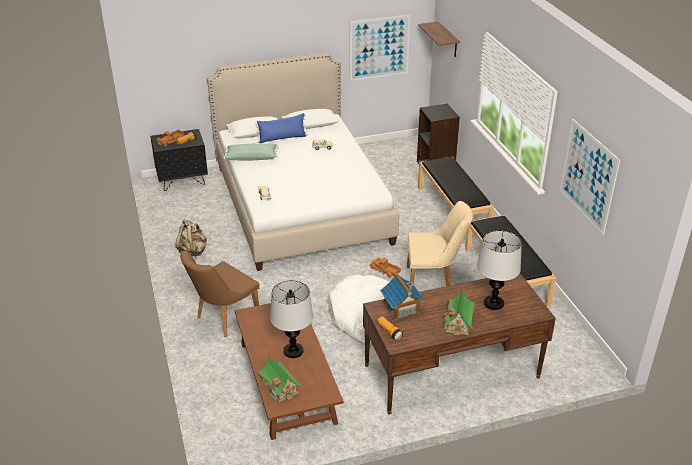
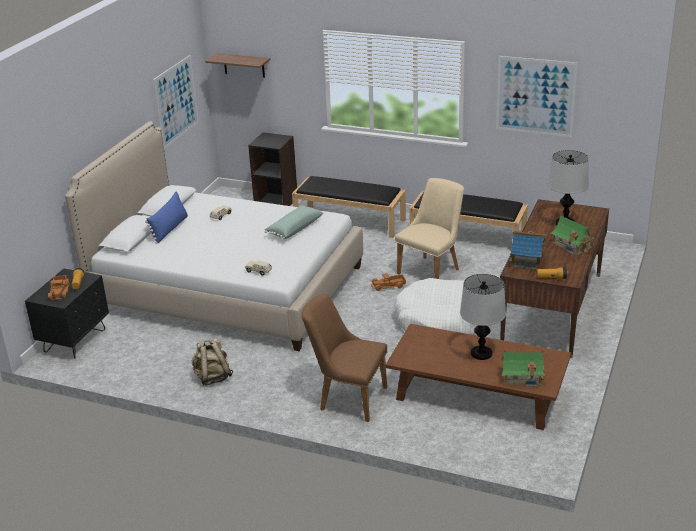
camera: 50 degrees left, 5 degrees down
(222, 319) = (347, 398): brown chair -> brown chair turned 120 degrees clockwise
(251, 157) = (177, 256): green pillow -> green pillow (294, 229)

